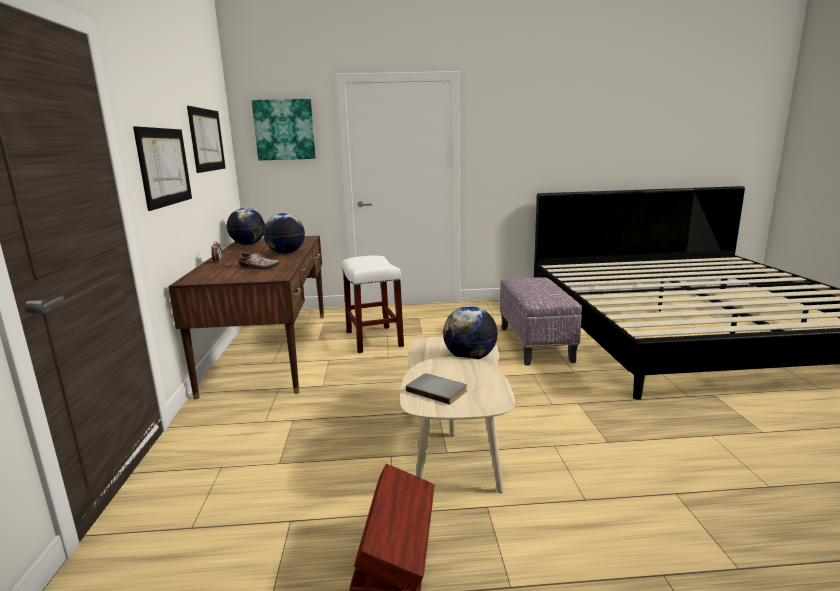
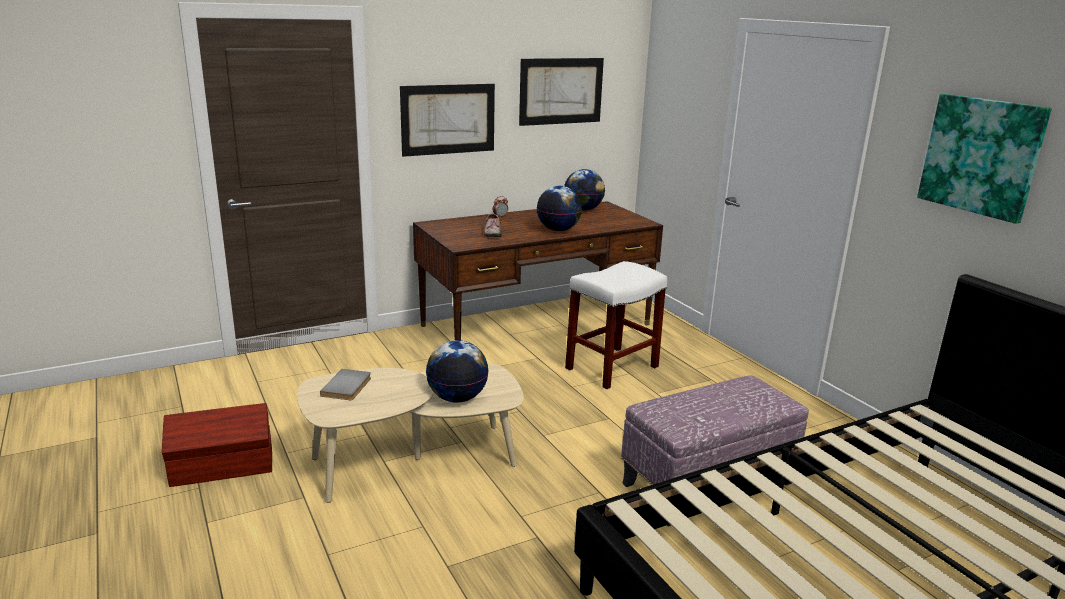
camera: 65 degrees right, 5 degrees up
(284, 130) = (684, 84): picture -> picture (981, 156)

